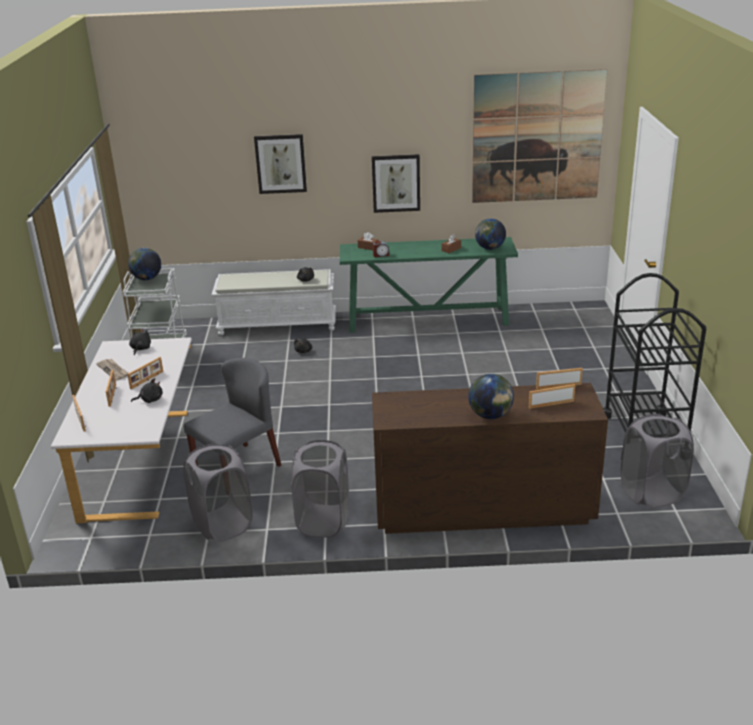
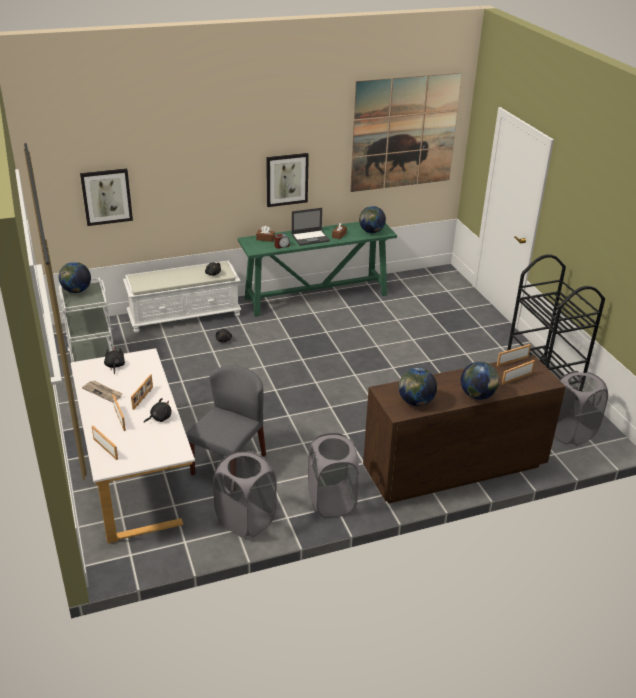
camera: 20 degrees left, 5 degrees up
(280, 163) = (184, 169): picture -> picture (106, 196)
(413, 413) = (415, 402): none -> globe
(418, 249) = (310, 238): none -> laptop

